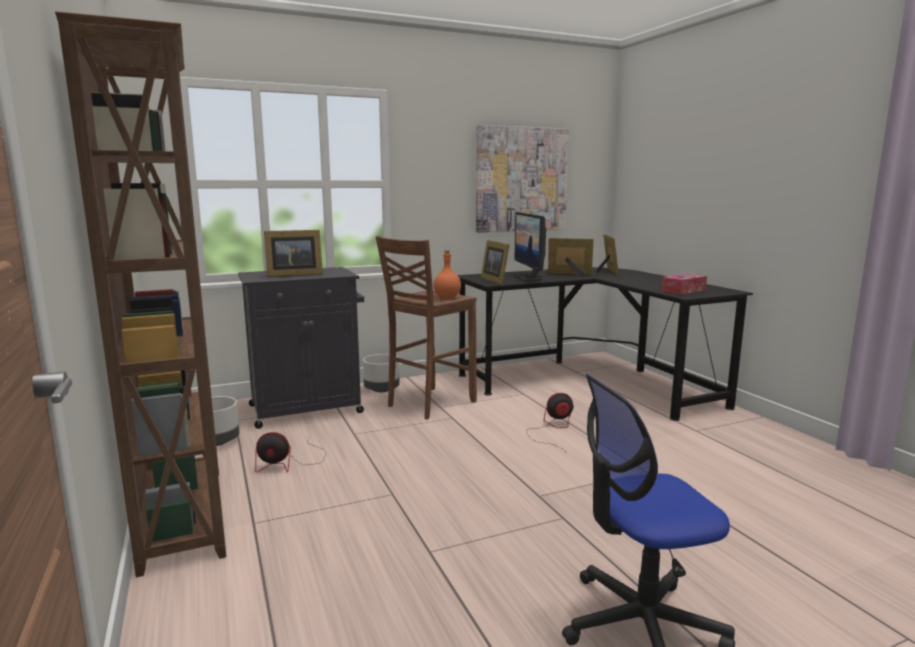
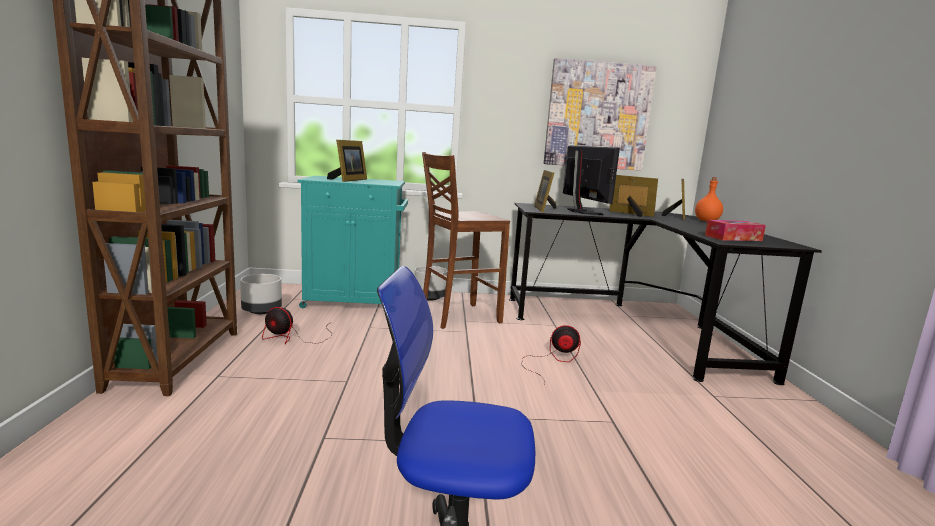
camera: 20 degrees right, 0 degrees up
(293, 275) = (348, 180): picture frame -> picture frame turned 75 degrees counterclockwise
(308, 409) = (355, 301): black cabinet -> turquoise cabinet
(446, 297) = (482, 217): orange bottle -> orange bottle (706, 221)
(529, 278) = (581, 211): monitor -> monitor turned 150 degrees clockwise

